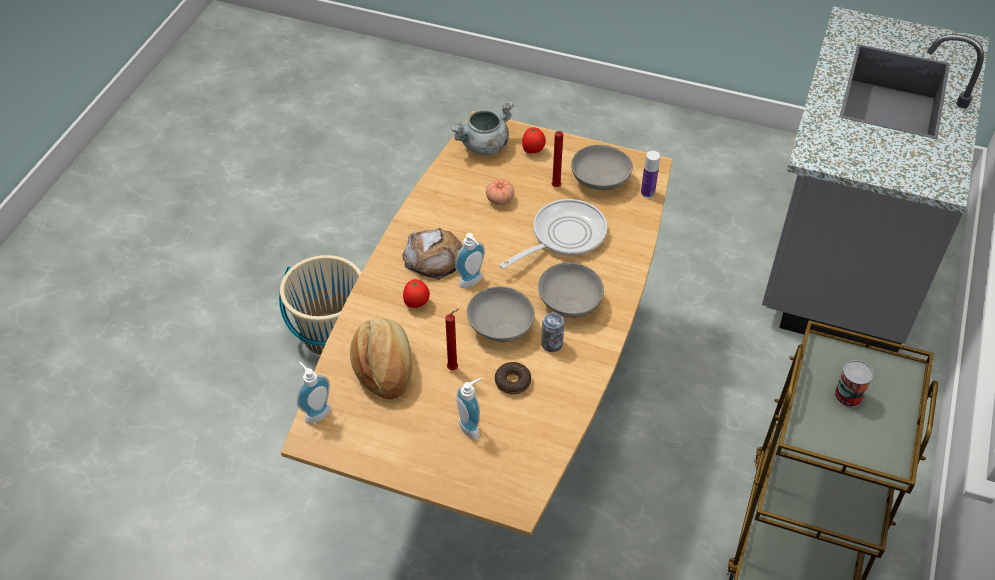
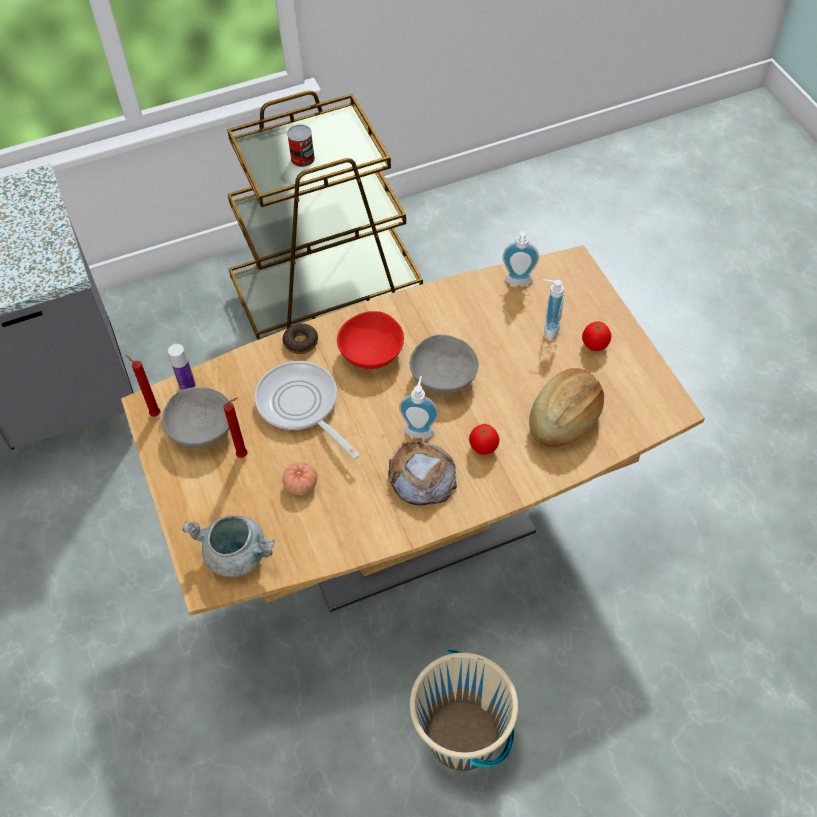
camera: 130 degrees left, 5 degrees up
(315, 412) = (651, 425): soap dispenser -> soap dispenser (518, 283)
(454, 368) = (514, 375): red candle -> red candle (154, 414)
(512, 382) = (485, 333): donut -> donut (301, 342)
(533, 151) = (207, 509): tomato -> tomato (594, 345)
(552, 344) = (425, 335): can -> none
(563, 236) = (301, 406): frying pan -> frying pan turned 45 degrees clockwise
(570, 302) = (371, 353): grey bowl -> red bowl

